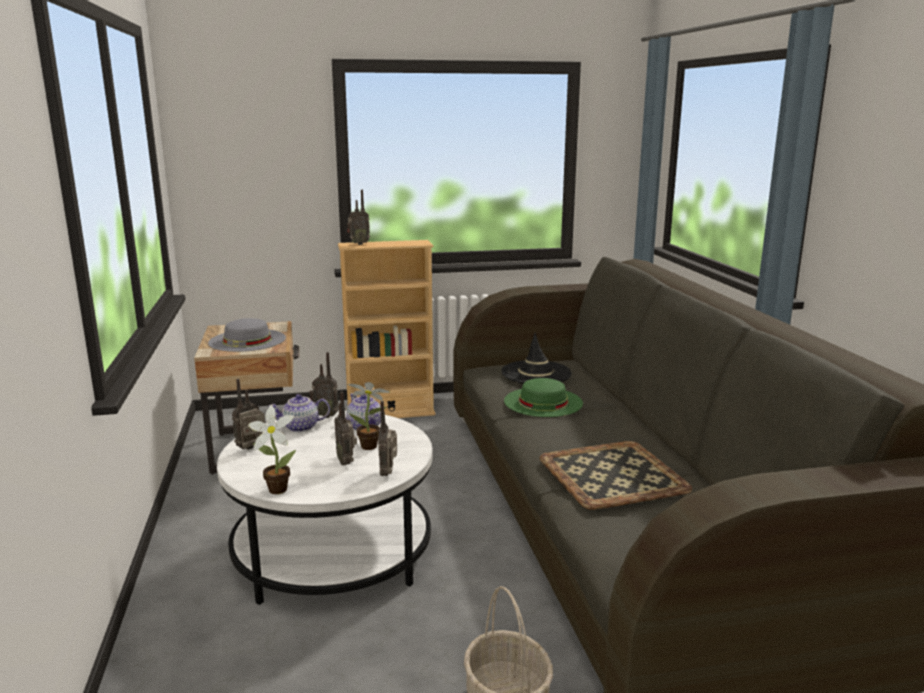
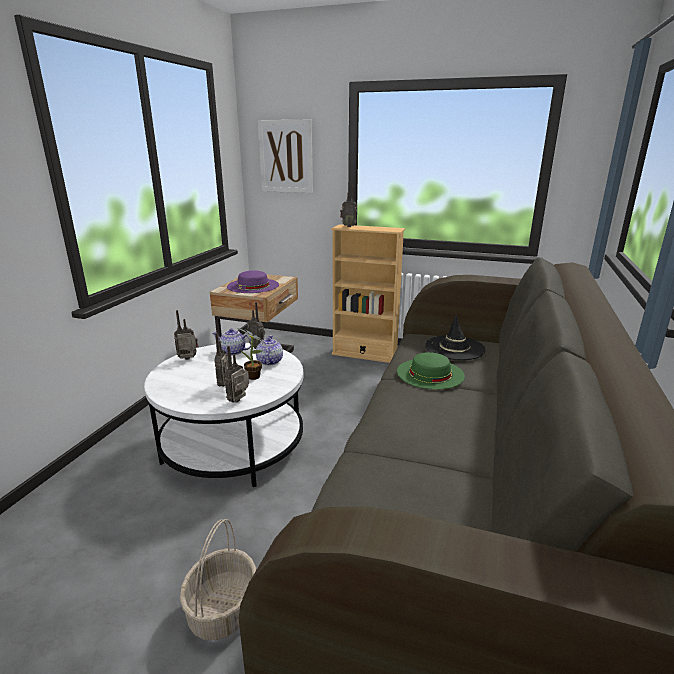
camera: 30 degrees right, 5 degrees up
(242, 155) = (286, 157): none -> picture
(247, 340) = (253, 285): grey hat -> purple hat
(275, 489) = (163, 391): potted plant -> none
(612, 475) = (411, 454): tray -> none

